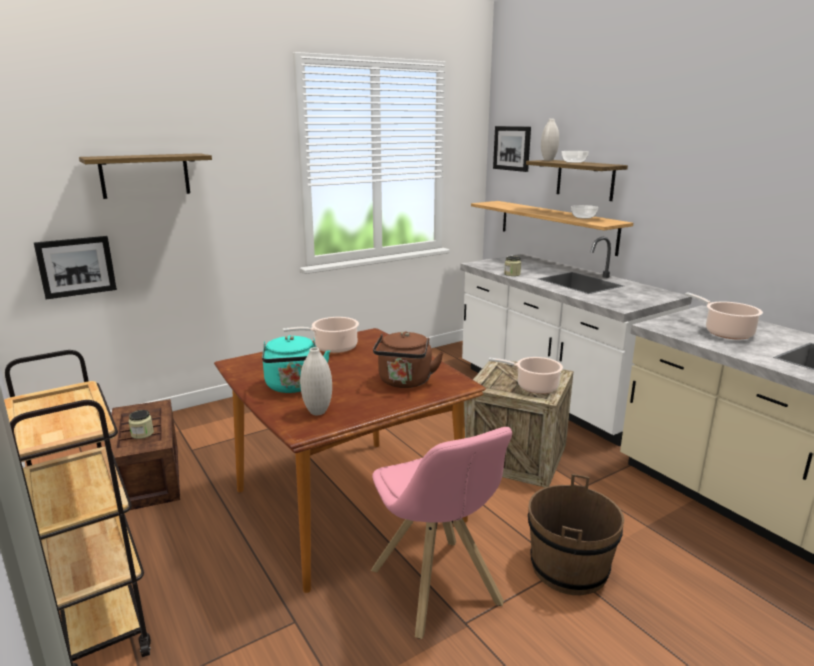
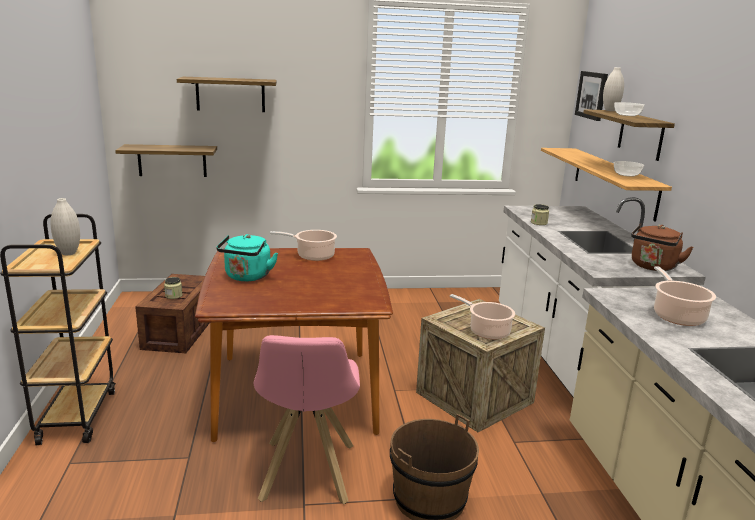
camera: 25 degrees right, 0 degrees up
(76, 266) = (172, 160): picture -> shelf
(317, 412) = (240, 298): white vase -> white vase (68, 253)
(405, 382) = (332, 293): brown kettle -> brown kettle (653, 267)

